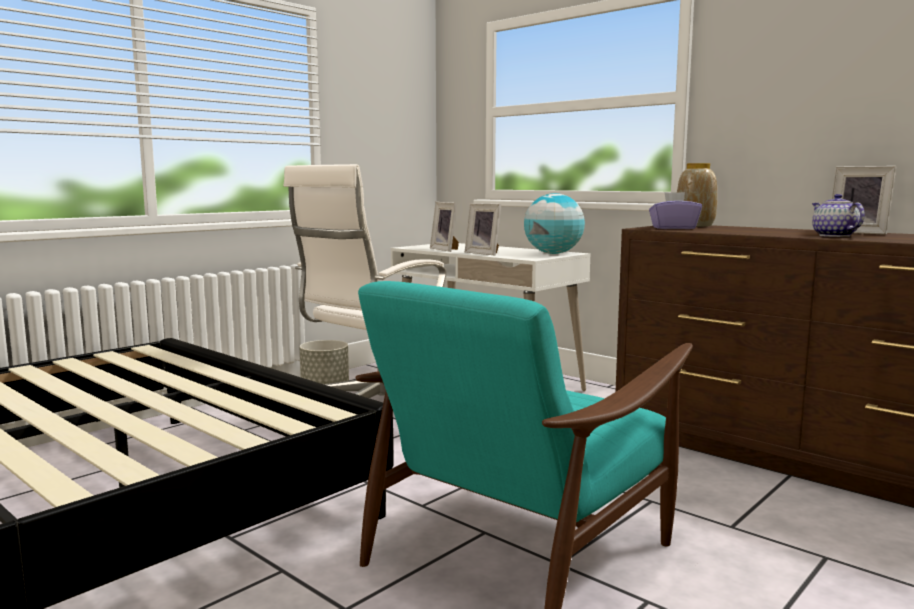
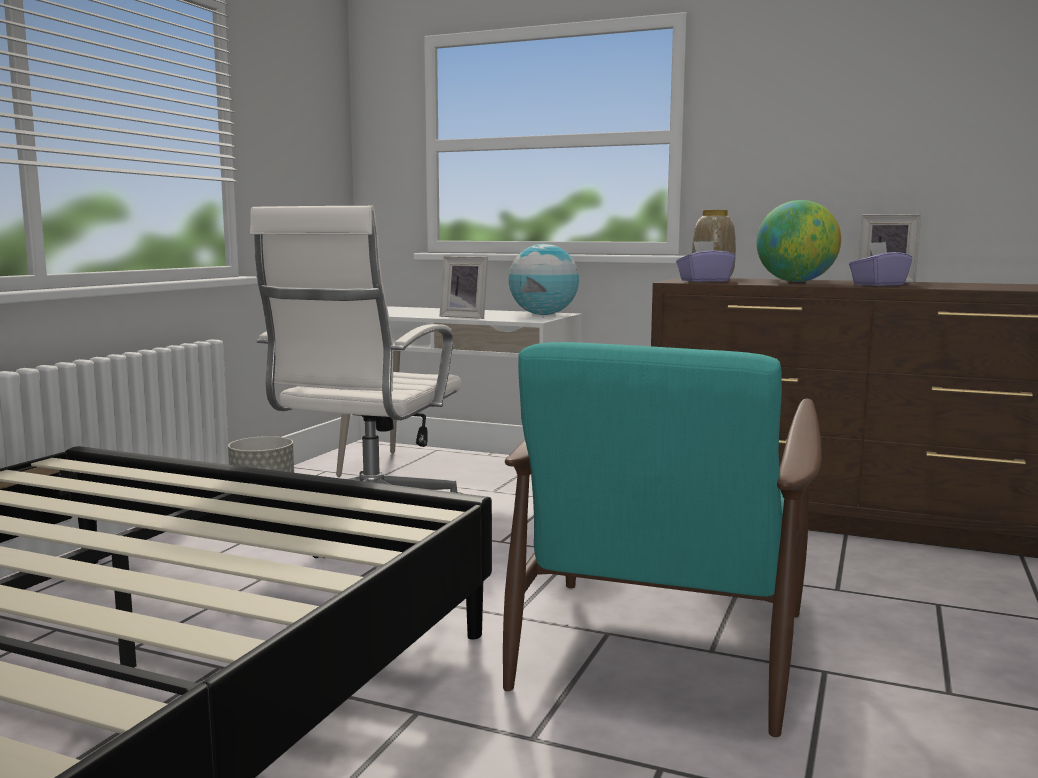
camera: 20 degrees left, 0 degrees up
(446, 249) = (408, 314): picture frame -> none
(761, 230) = (796, 281): none -> globe
(833, 236) = (878, 285): teapot -> purple tissue box

